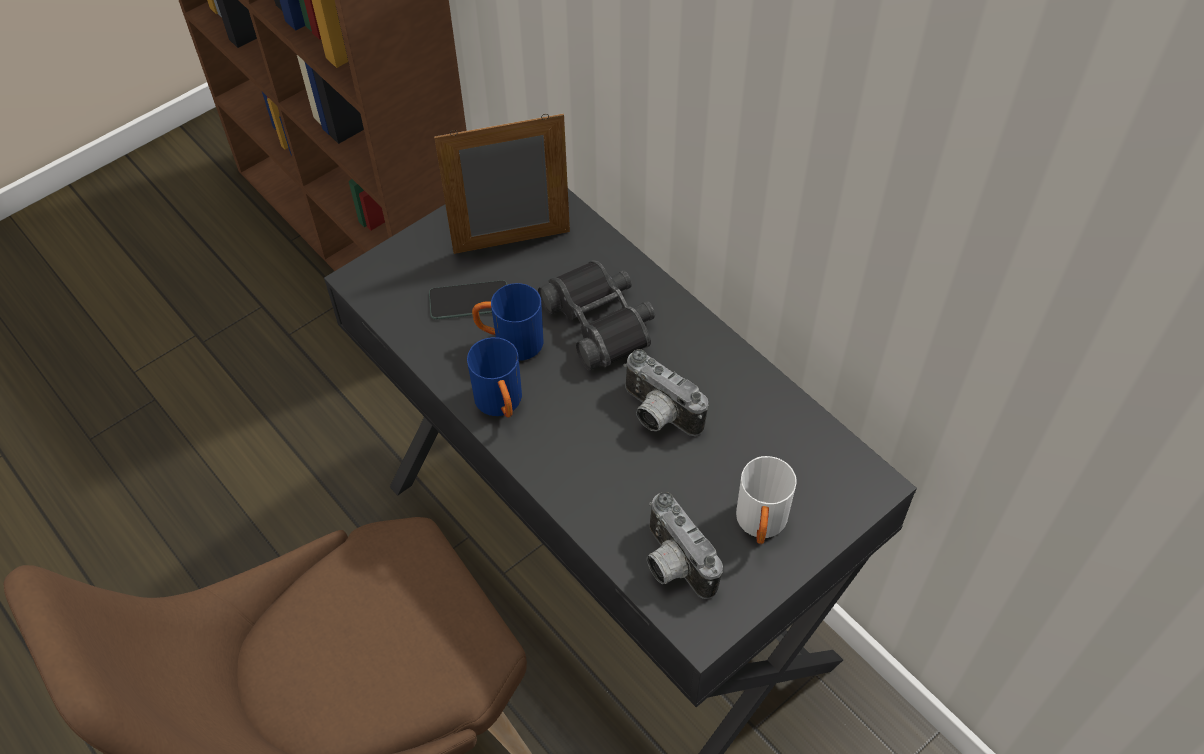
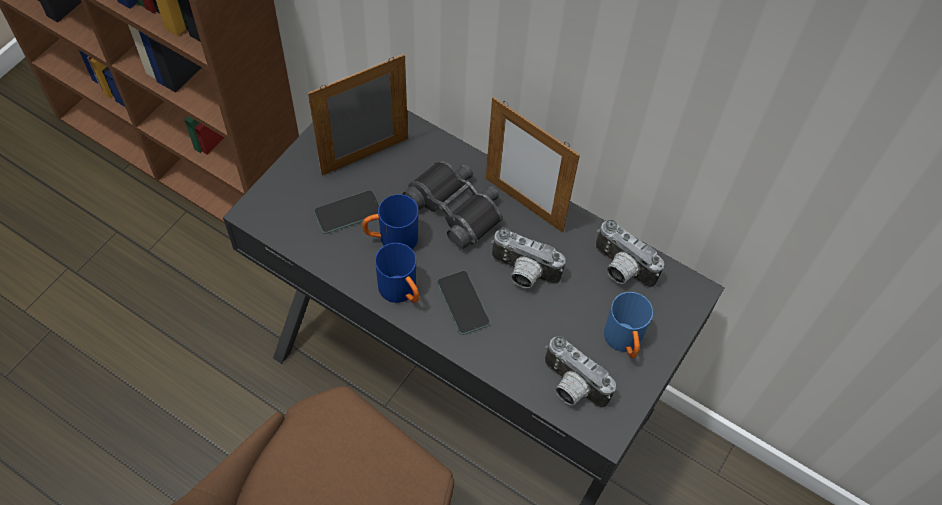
camera: 20 degrees left, 5 degrees up
(571, 433) = (463, 303): none -> phone
(686, 334) = (524, 204): none -> picture frame
(761, 526) = (624, 342): white mug -> blue mug
(784, 436) = (620, 269): none -> camera

